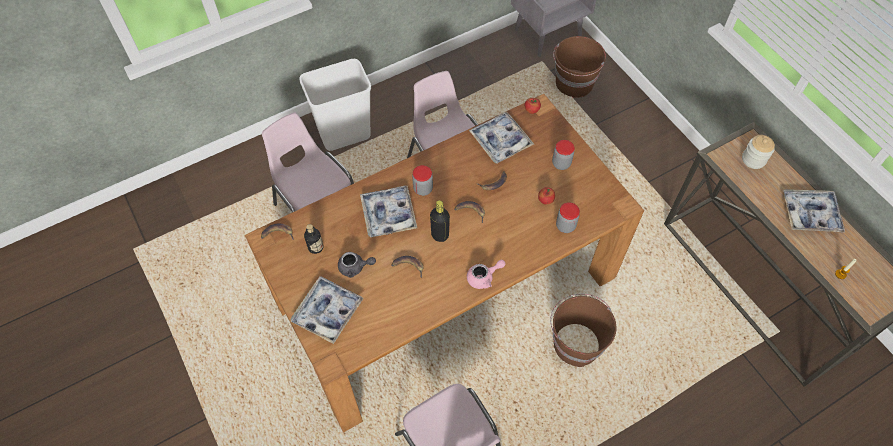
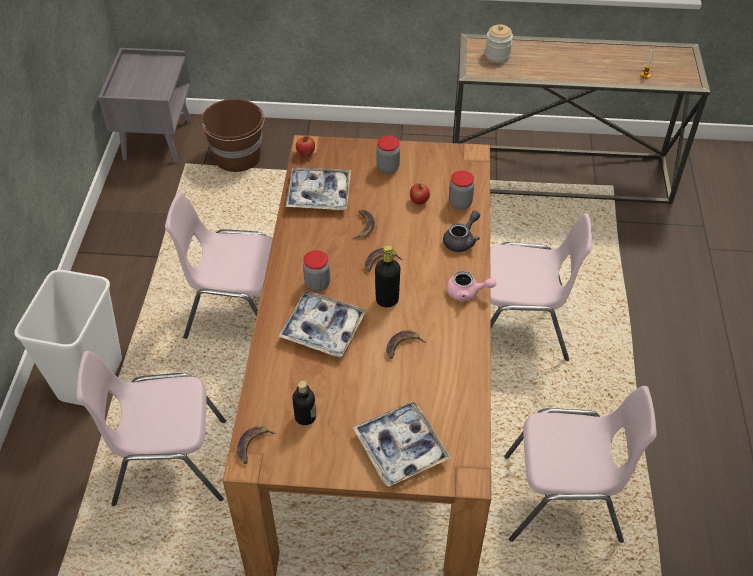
camera: 55 degrees left, 10 degrees down
(355, 267) = (364, 393): grey teapot -> grey teapot (462, 240)
(484, 277) = (467, 293): pink teapot -> pink teapot turned 90 degrees clockwise
(575, 343) = (521, 327): brown bucket -> pink chair
(810, 214) = (577, 57): tray -> none

